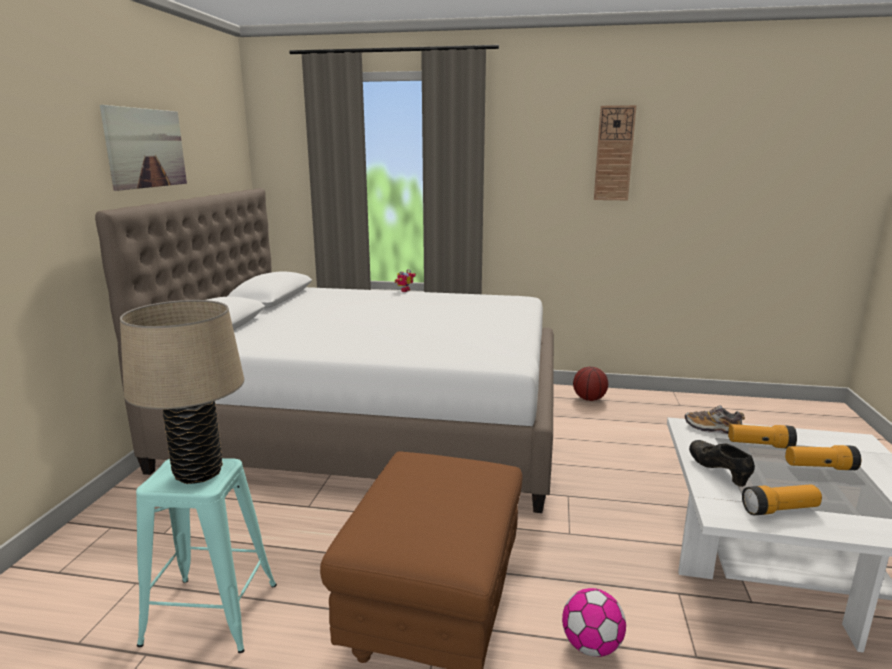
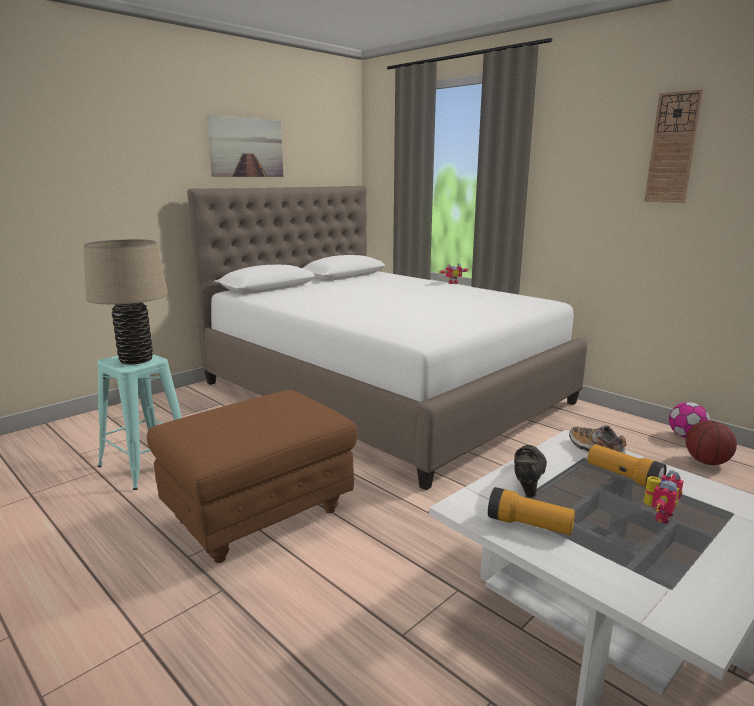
camera: 35 degrees right, 0 degrees up
(589, 399) = (608, 423): basketball -> basketball (706, 462)
(591, 646) = (330, 586): football -> football (686, 436)
(819, 467) = (658, 515): flashlight -> toy robot

